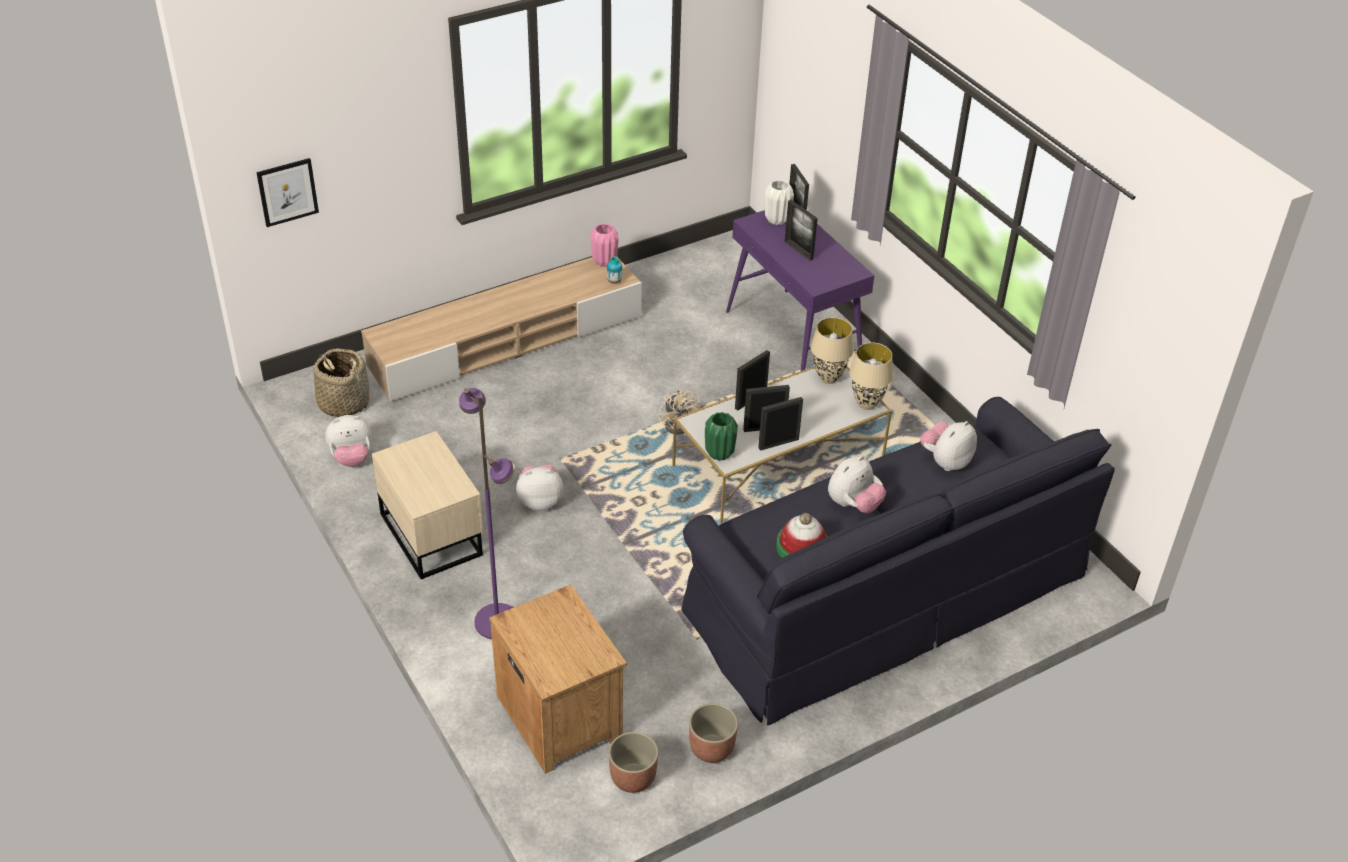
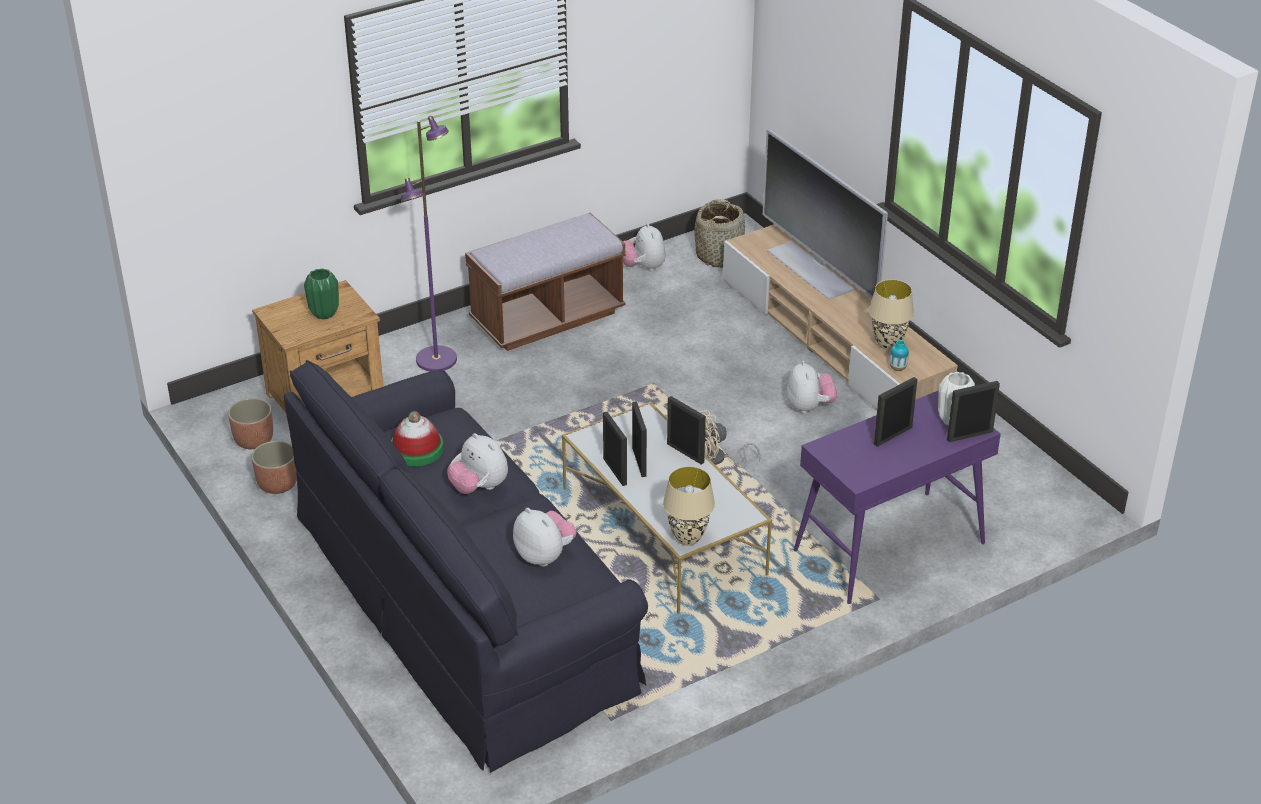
camera: 90 degrees right, 5 degrees down
(287, 192) = (783, 55): picture -> none
(432, 533) = (547, 318): beige nightstand -> brown bench
(450, 315) = (812, 269): none -> television
(540, 501) = (592, 375): plush toy -> plush toy (809, 407)
(604, 262) = (933, 361): pink vase -> none
(719, 453) = (596, 431): green vase -> green vase (324, 313)
(828, 378) = (731, 510): beige table lamp -> beige table lamp (888, 344)

